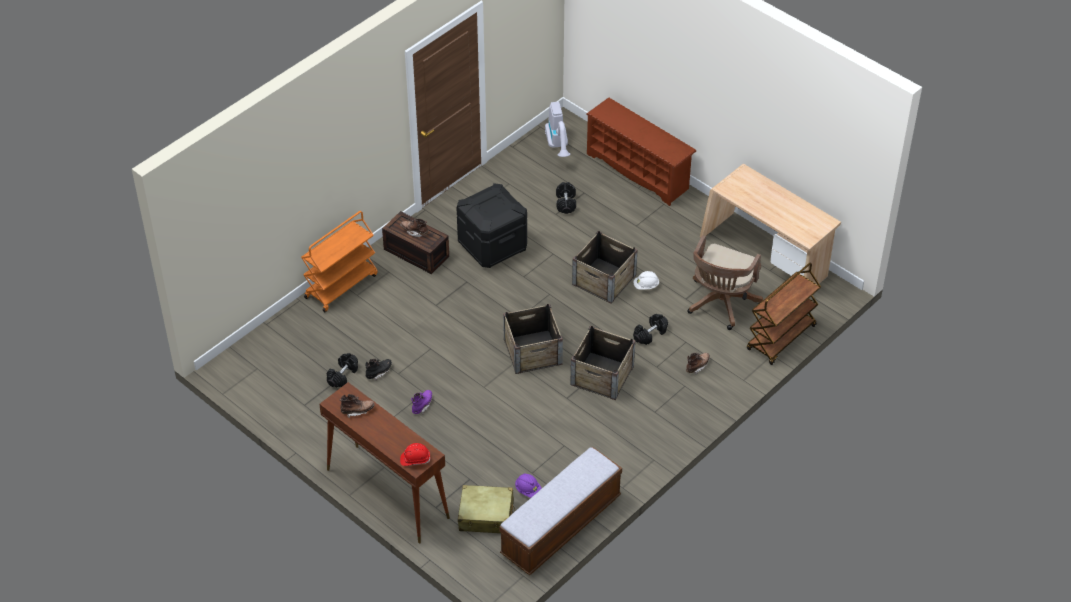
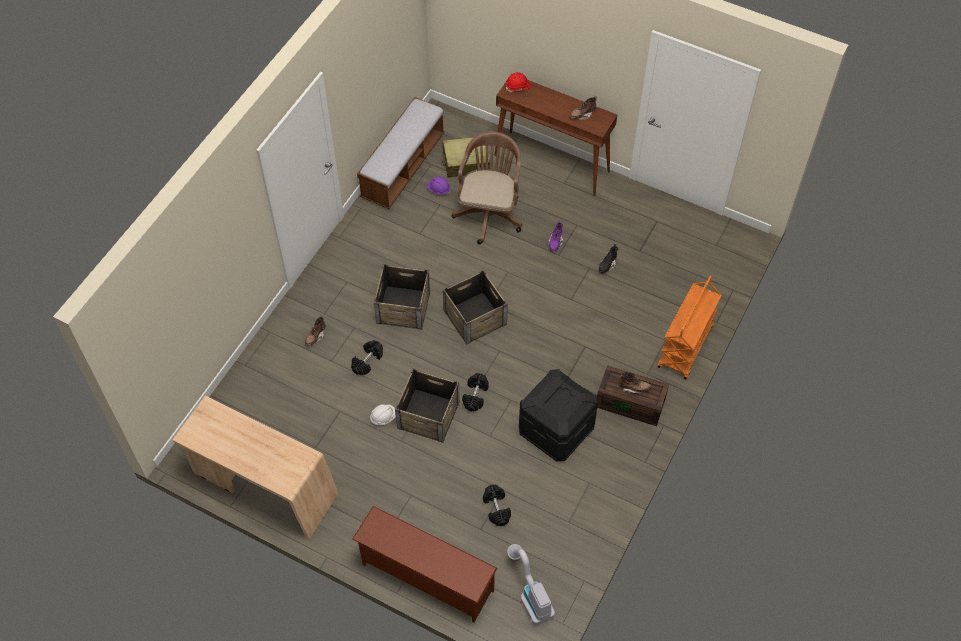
camera: 165 degrees right, 10 degrees up
(343, 375) = (637, 255): black dumbbell -> black dumbbell (475, 395)
(721, 304) = (302, 412): brown office chair -> brown office chair (489, 212)
(781, 338) = (237, 386): brown cart -> none

